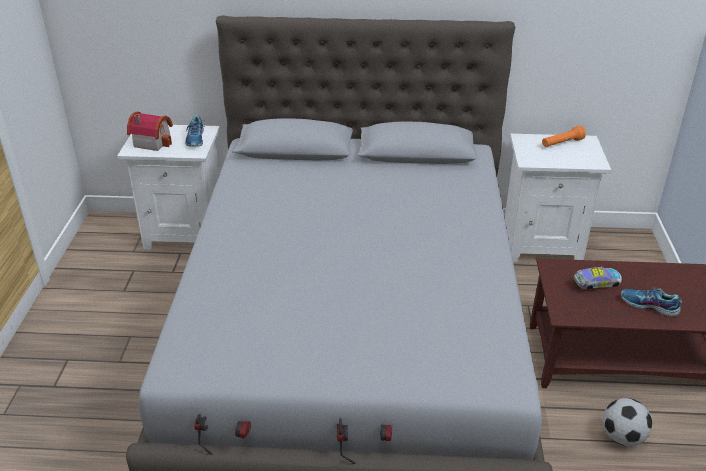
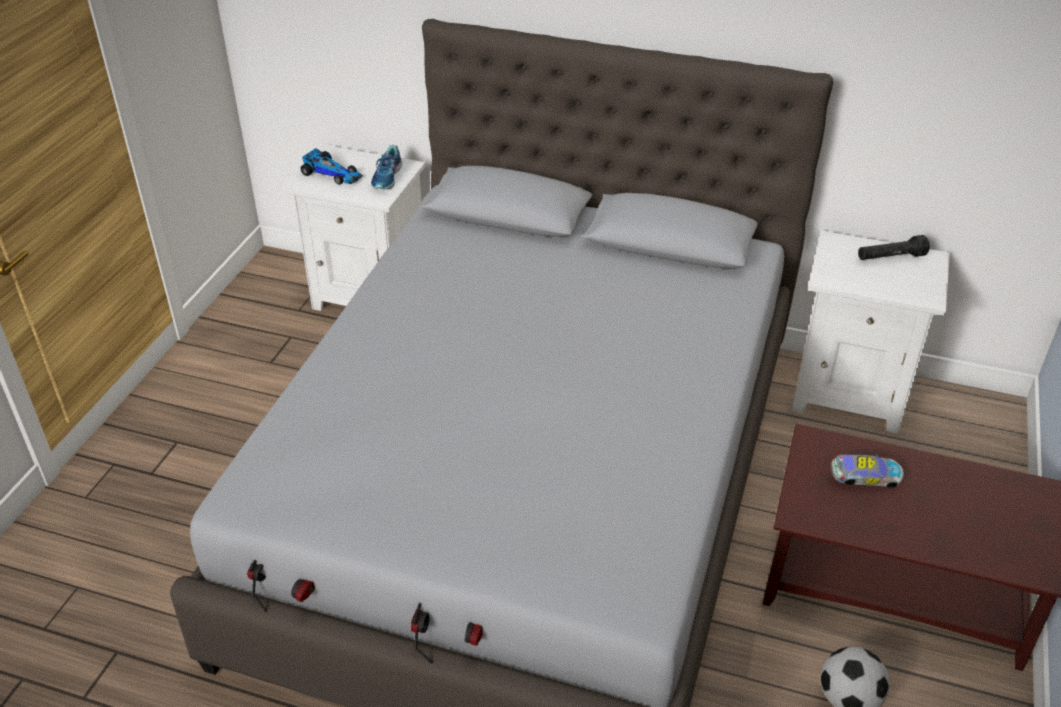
camera: 15 degrees right, 5 degrees up
(152, 141) = (332, 173): toy house -> toy car
(562, 143) = (890, 257): orange flashlight -> black flashlight
(649, 306) = (928, 526): shoe -> none

